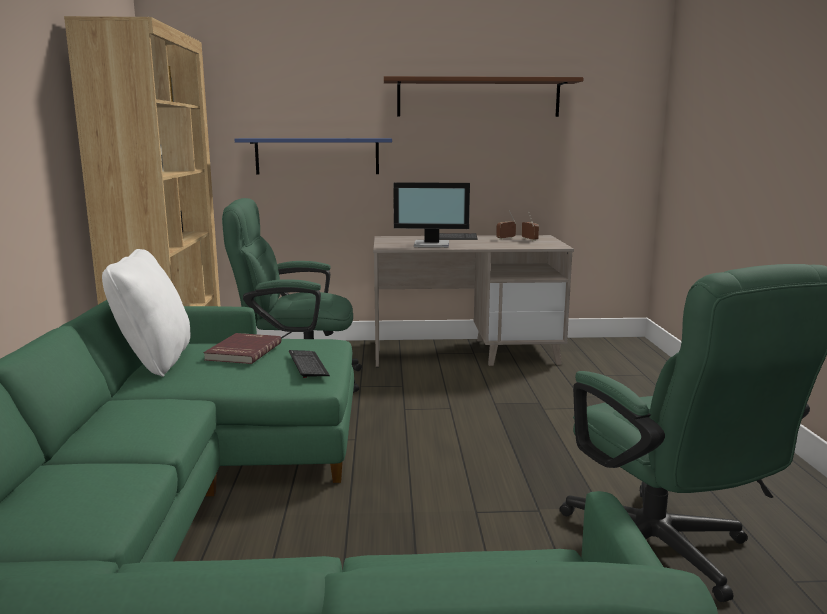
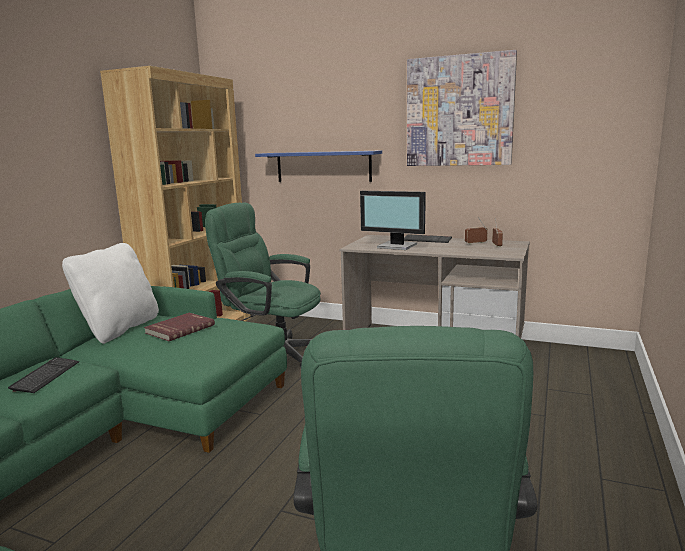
camera: 25 degrees right, 0 degrees up
(308, 365) = (209, 348): keyboard -> keyboard (45, 376)
(478, 98) = (459, 111): brown shelf -> picture

